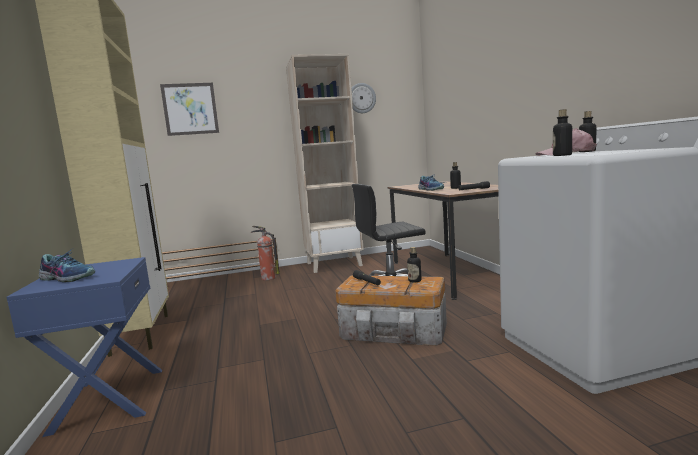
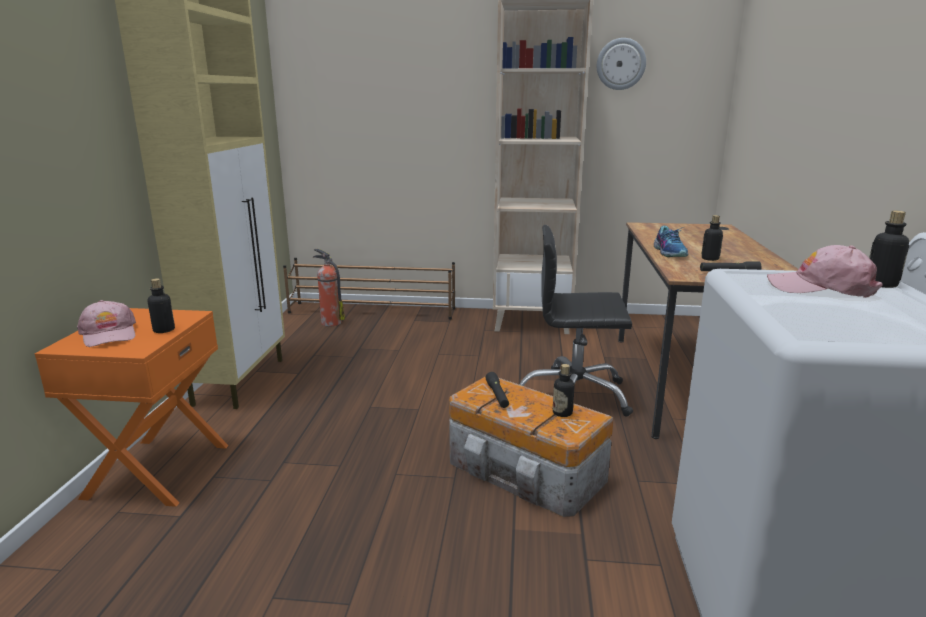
camera: 20 degrees right, 10 degrees up
(68, 278) = (109, 334): shoe -> pink cap
(107, 399) = (156, 470): blue nightstand -> orange nightstand
(190, 109) = (357, 69): picture -> none
(267, 278) = (430, 326): fire extinguisher -> fire extinguisher (330, 322)
(562, 155) = (787, 302): bottle -> bottle (164, 330)

